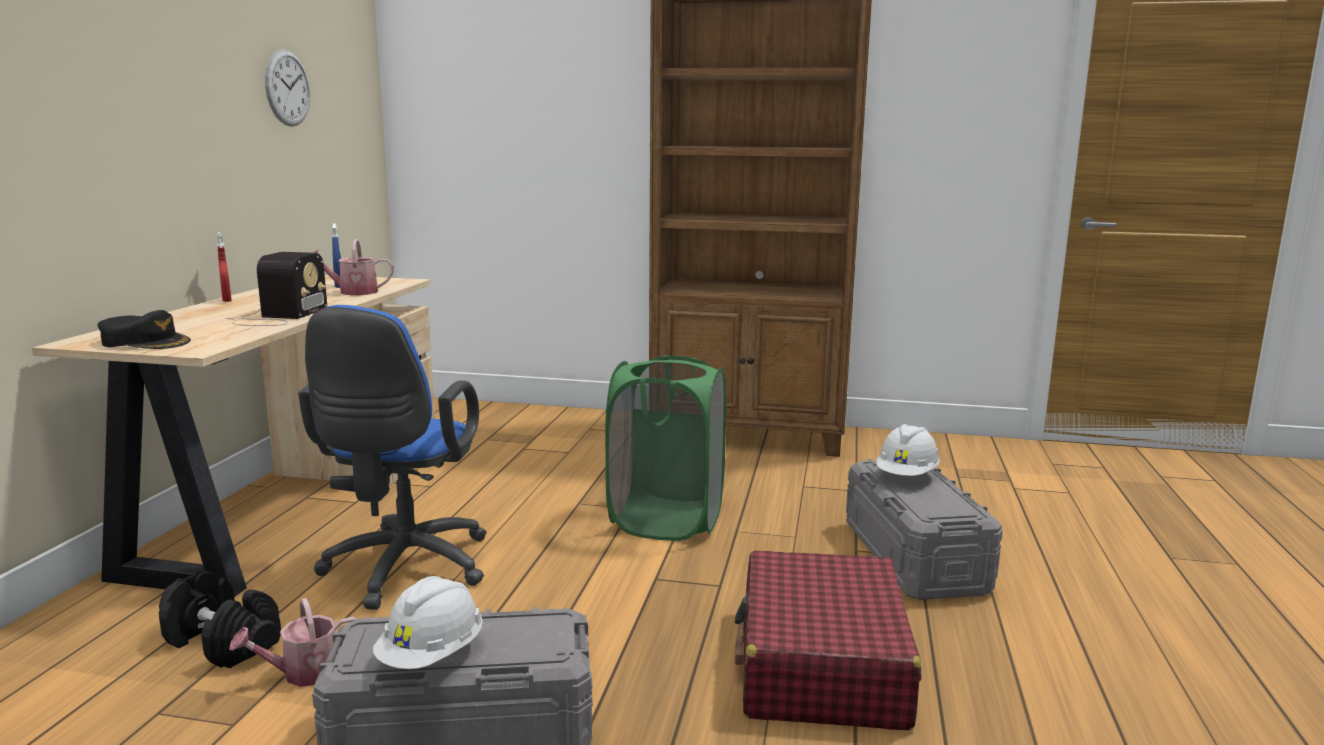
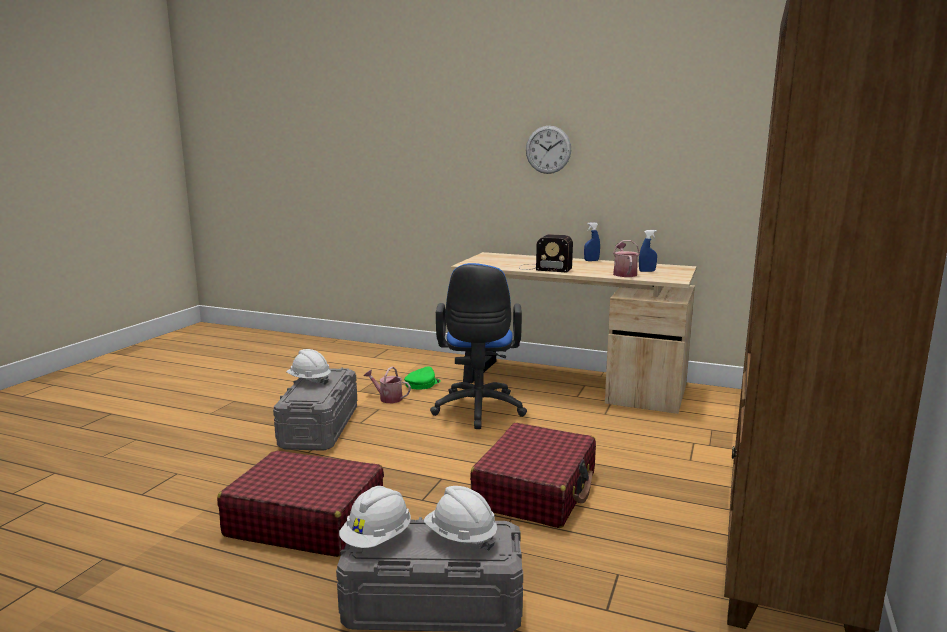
camera: 100 degrees right, 0 degrees up
(145, 342) = (485, 259): black cap -> none
(221, 643) = (422, 383): black dumbbell -> green cap
(227, 300) = (591, 260): red spray bottle -> blue spray bottle
(287, 88) = (703, 137): wall clock -> wall clock (548, 149)
(303, 673) = (388, 398): watering can -> watering can turned 45 degrees counterclockwise
(403, 571) = (478, 411): blue office chair -> blue office chair turned 105 degrees counterclockwise
(666, 520) = (536, 490): green laundry basket -> red suitcase
(944, 510) = (377, 539): none -> white hard hat

